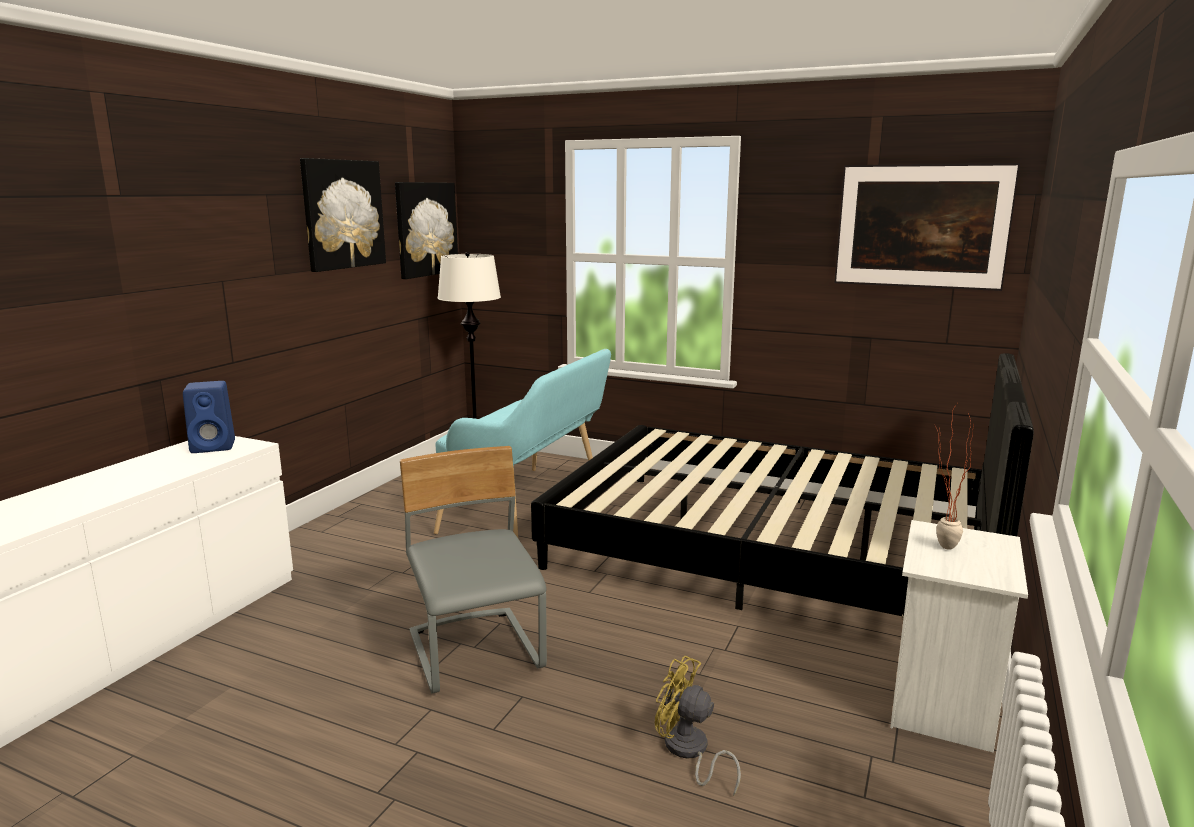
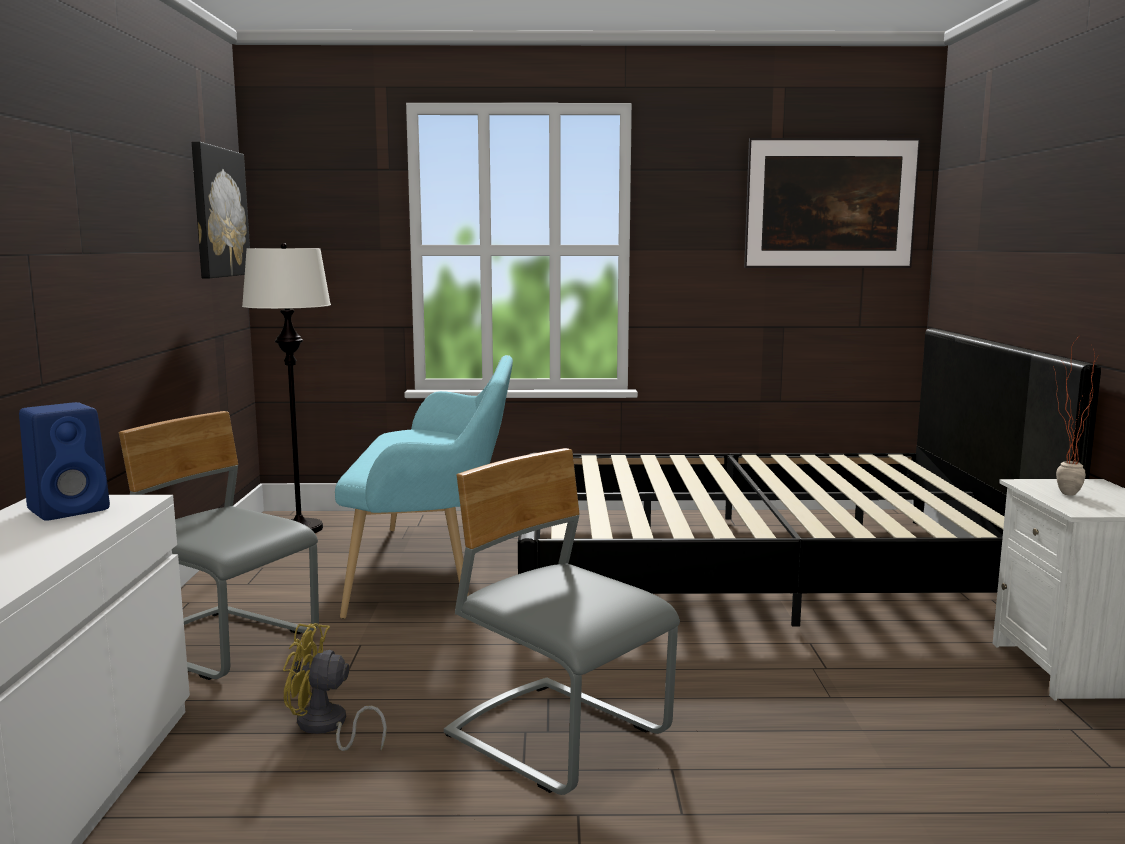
camera: 25 degrees left, 5 degrees down
(343, 214) = (146, 176): picture -> none
(353, 538) = (225, 644): none -> grey chair
(689, 752) = (914, 774): yellow fan -> yellow fan (326, 727)

